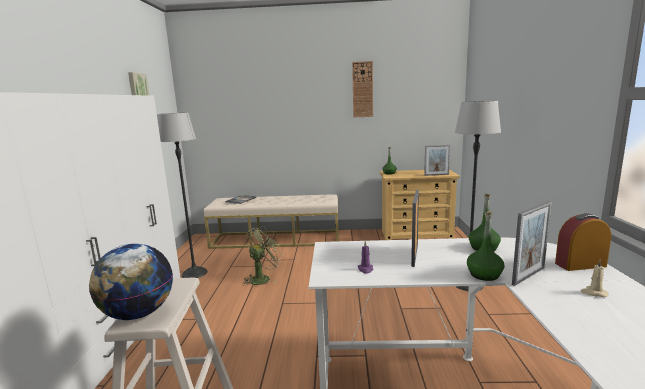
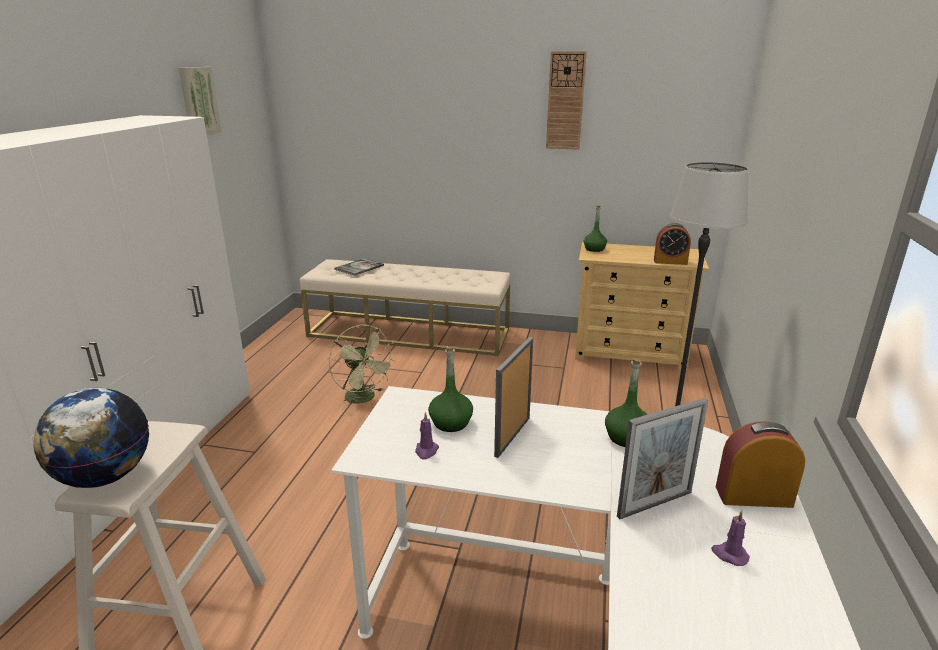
camera: 10 degrees right, 10 degrees up
(194, 273) = (274, 376): floor lamp -> none
(262, 278) = (364, 399): green fan -> green fan turned 90 degrees clockwise
(436, 175) = (670, 262): picture frame -> alarm clock
(484, 275) = (589, 491): green bottle -> green bottle (450, 423)
(593, 293) = (729, 554): beige candle -> purple candle

